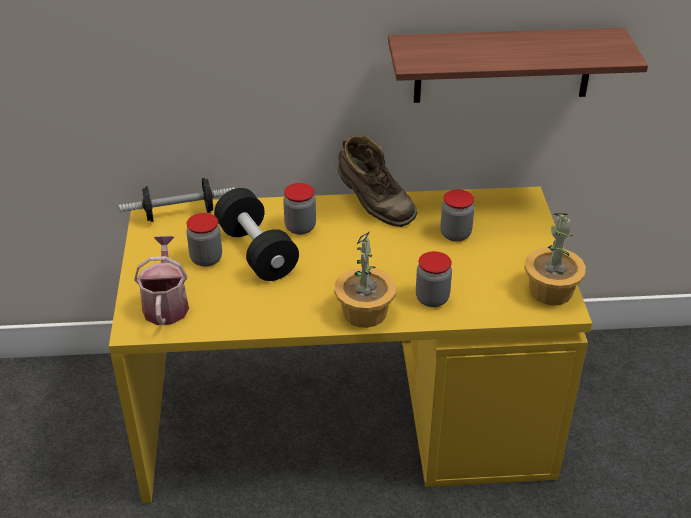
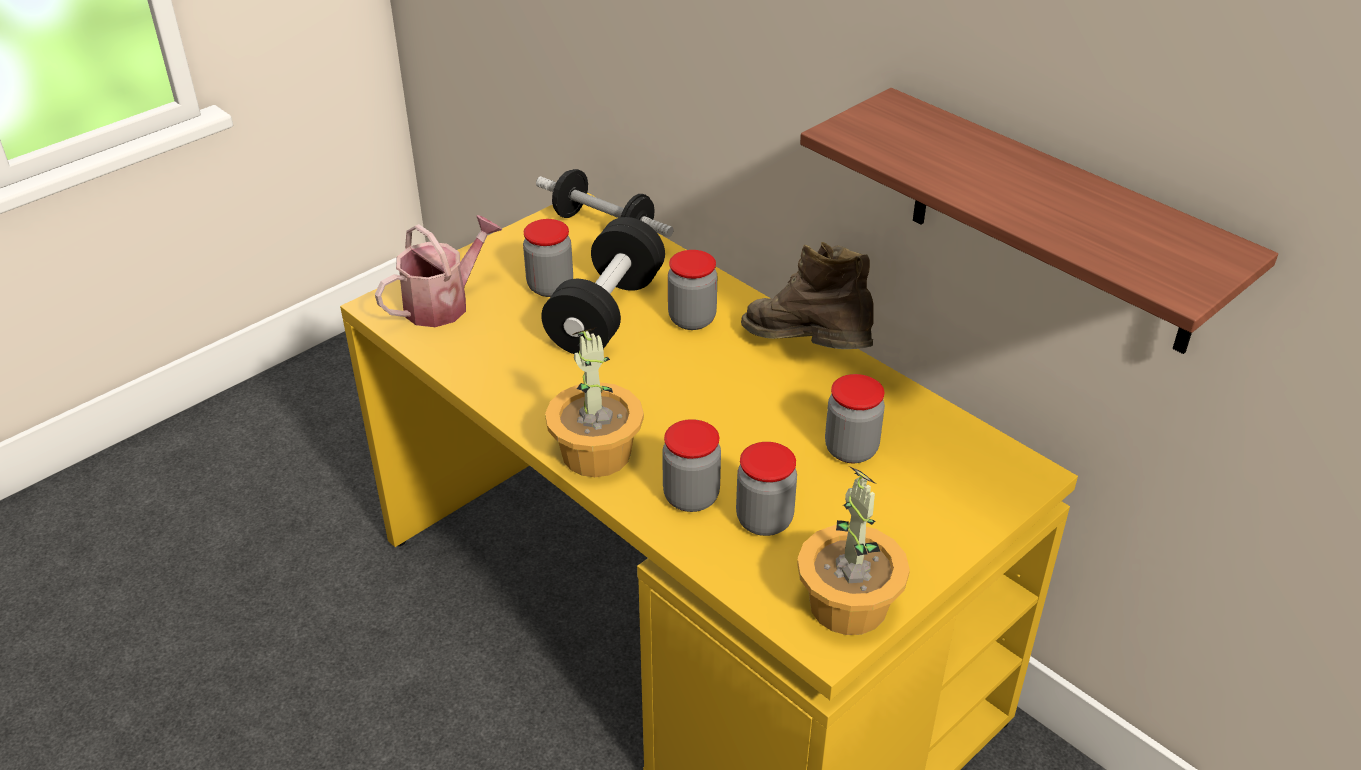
camera: 50 degrees right, 0 degrees up
(373, 208) = (808, 353): brown boot -> brown boot turned 135 degrees clockwise
(472, 285) = (764, 520): none -> jar

